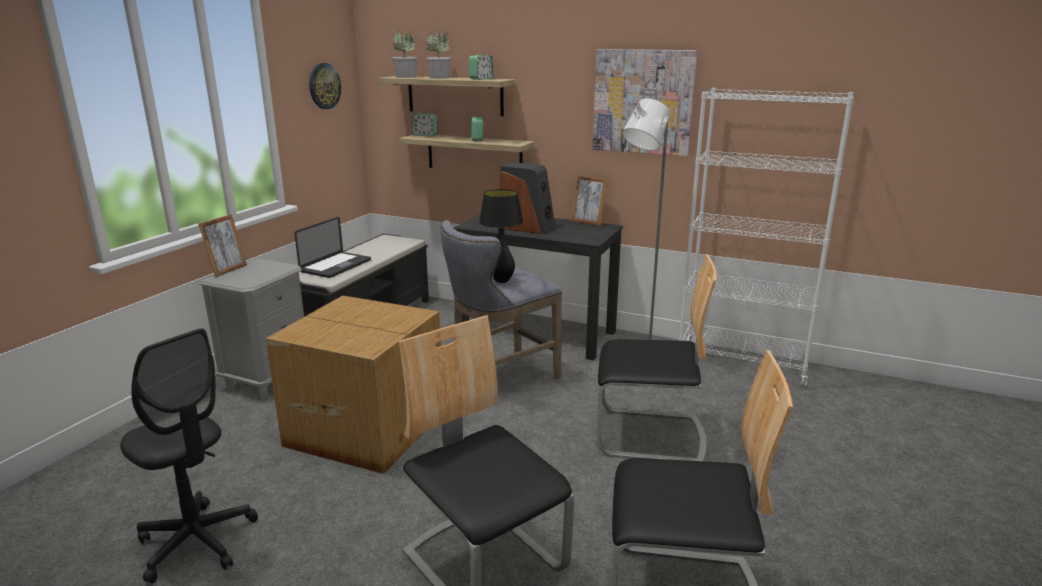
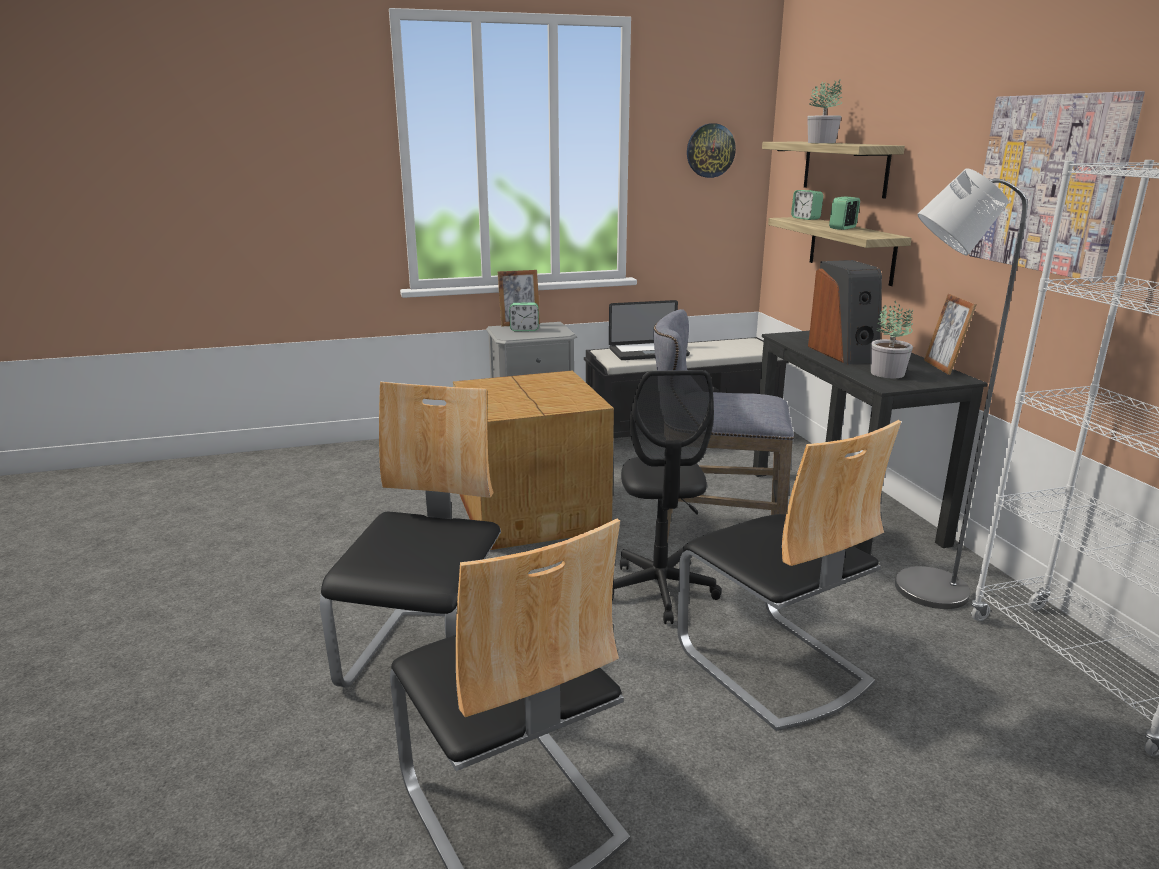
camera: 50 degrees right, 0 degrees up
(197, 542) = (320, 527): black office chair -> black office chair (659, 591)
(405, 77) = (793, 141): potted plant -> potted plant (886, 373)
(481, 79) = (859, 144): alarm clock -> alarm clock (524, 330)
(502, 281) = (719, 400): black table lamp -> none

